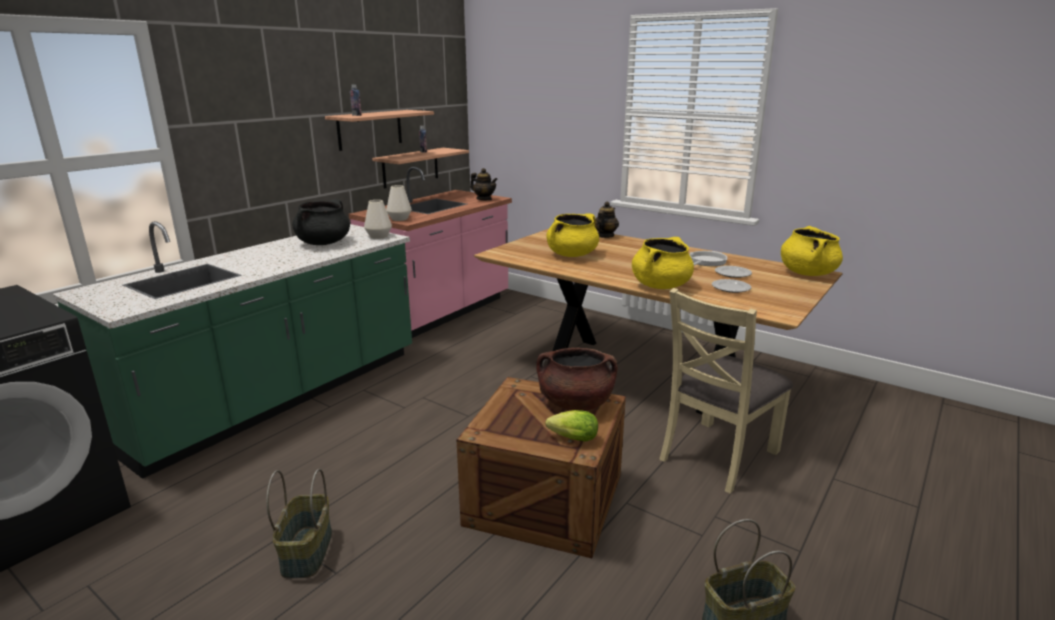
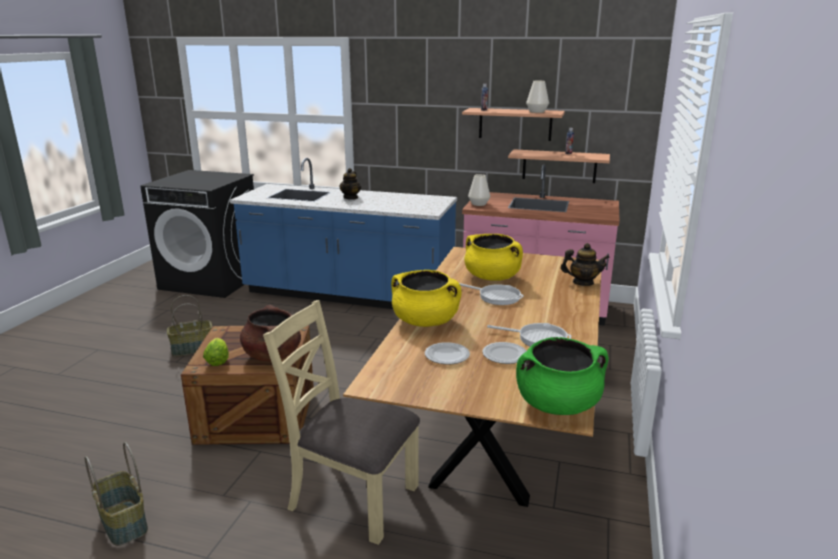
camera: 70 degrees right, 0 degrees up
(278, 397) = (348, 295): green counter -> blue counter
(323, 243) = (397, 202): black cooking pot -> none
(378, 236) = (429, 209): white vase -> white vase (536, 112)
(484, 199) = (593, 213): teapot -> teapot (351, 197)
(618, 260) = (496, 297): none -> frying pan
(807, 273) = (557, 404): yellow cooking pot -> green cooking pot

